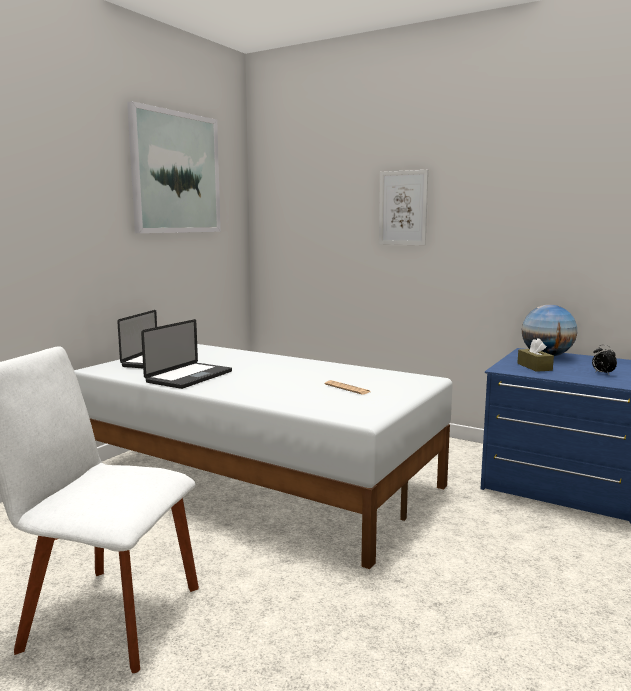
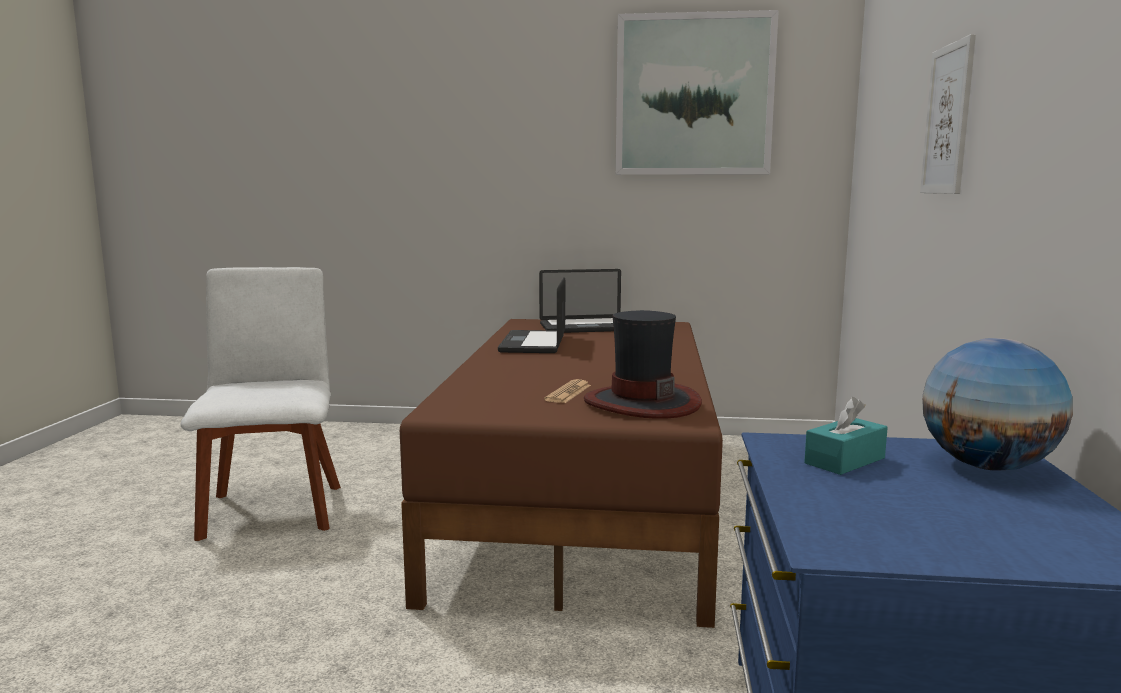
camera: 65 degrees right, 0 degrees up
(189, 377) = (533, 343): laptop -> laptop turned 90 degrees clockwise
(257, 478) = (585, 498): white bed -> brown bed
(386, 380) = (641, 402): none -> hat
(534, 367) = (844, 460): brown tissue box -> turquoise tissue box
(602, 373) = (904, 519): alarm clock -> none

